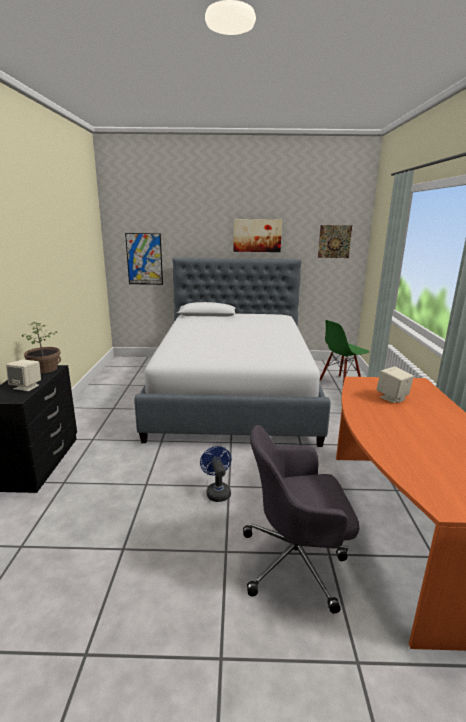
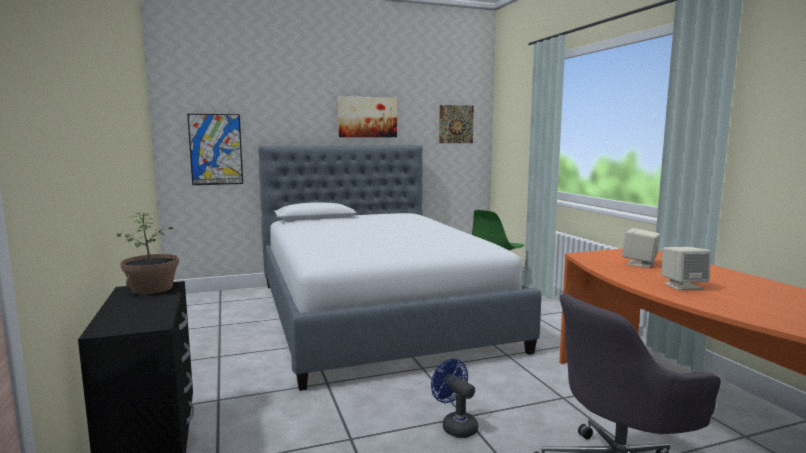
camera: 20 degrees left, 10 degrees down
(27, 387) = (150, 310): beige speaker -> beige speaker (683, 286)

